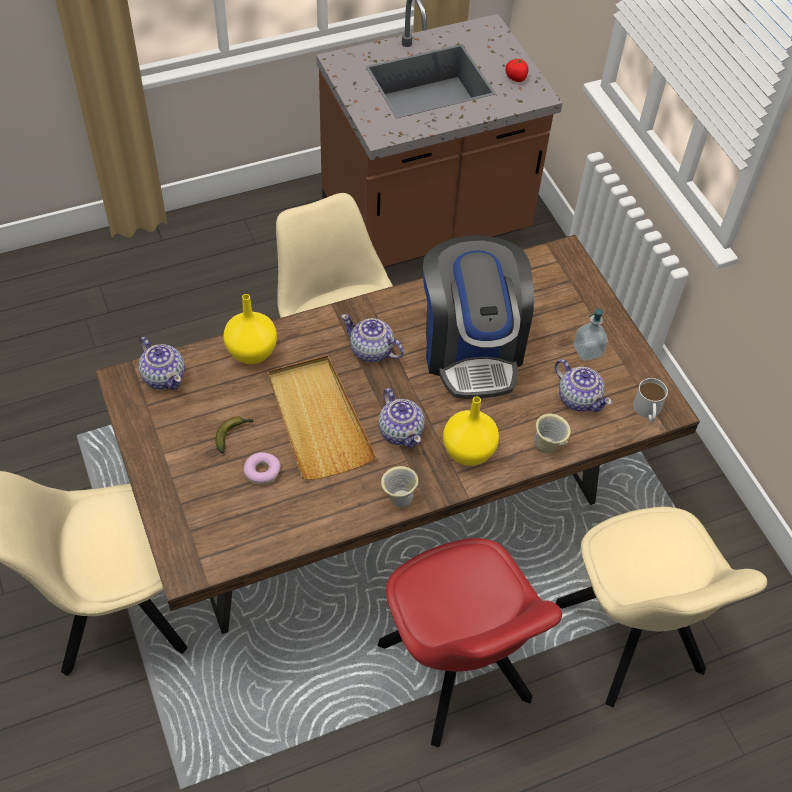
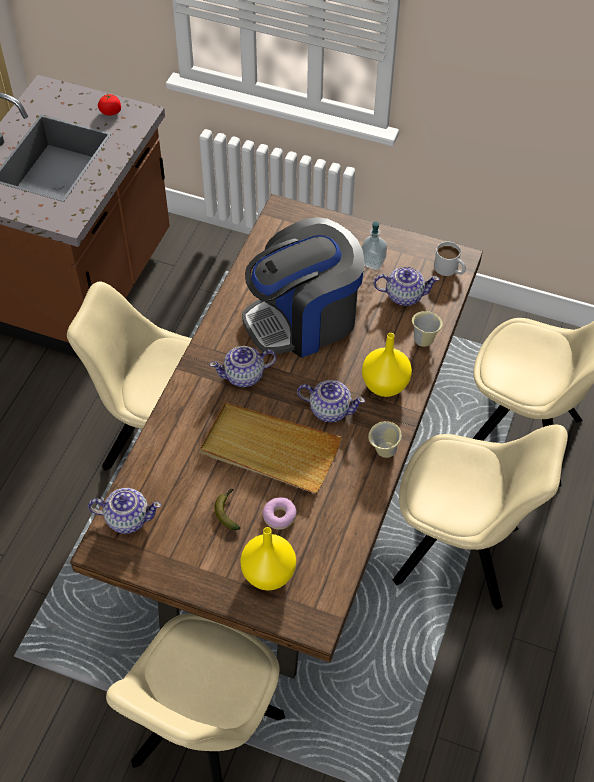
camera: 45 degrees left, 0 degrees up
(251, 353) = (166, 448): yellow vase -> yellow vase (268, 575)
(455, 672) = (457, 554): red chair -> beige chair
(471, 348) = (304, 319): coffee machine -> coffee machine turned 120 degrees clockwise

